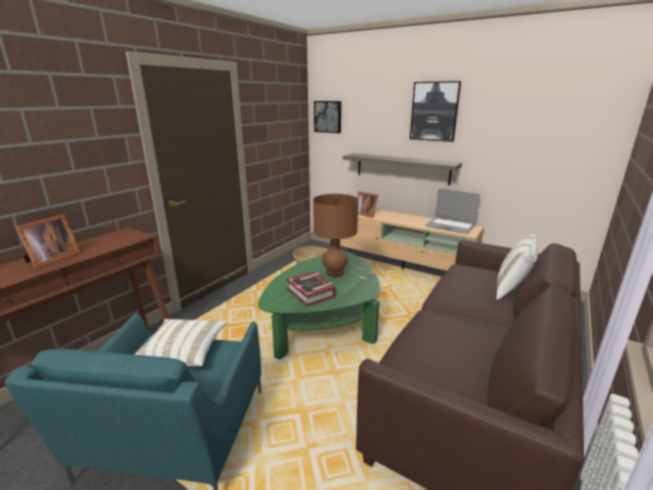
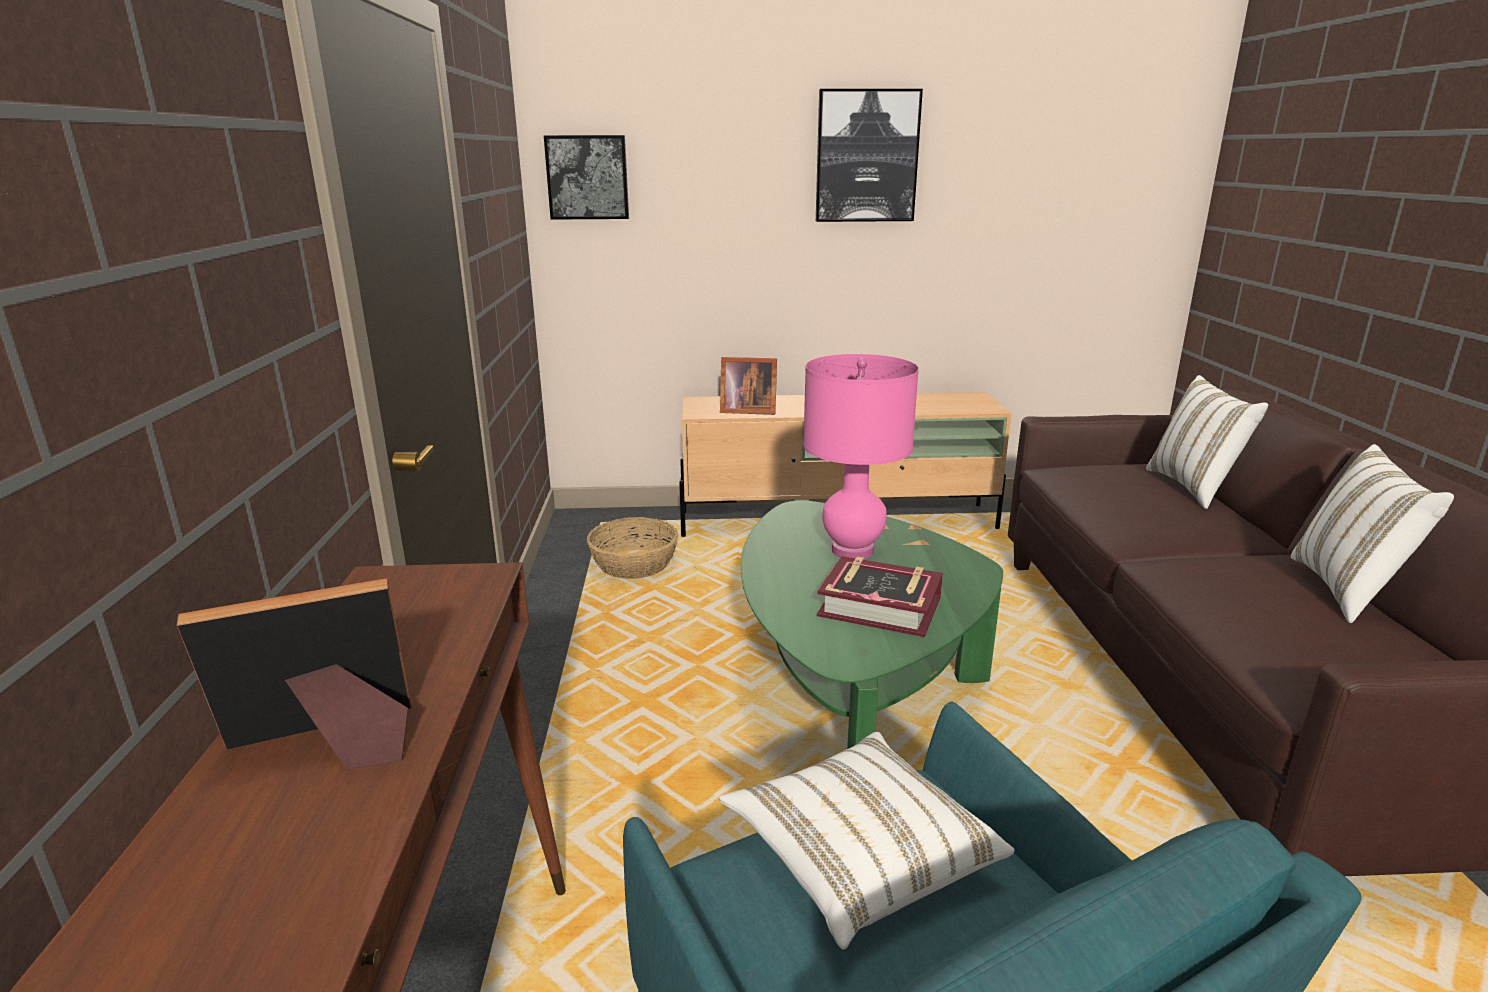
camera: 35 degrees left, 0 degrees up
(51, 259) = (330, 744): picture frame -> picture frame turned 105 degrees counterclockwise
(334, 273) = (852, 551): brown table lamp -> pink table lamp
(402, 168) = (798, 292): shelf -> none
(450, 226) = (937, 402): laptop -> none
(491, 352) = (1347, 590): none -> white pillow

